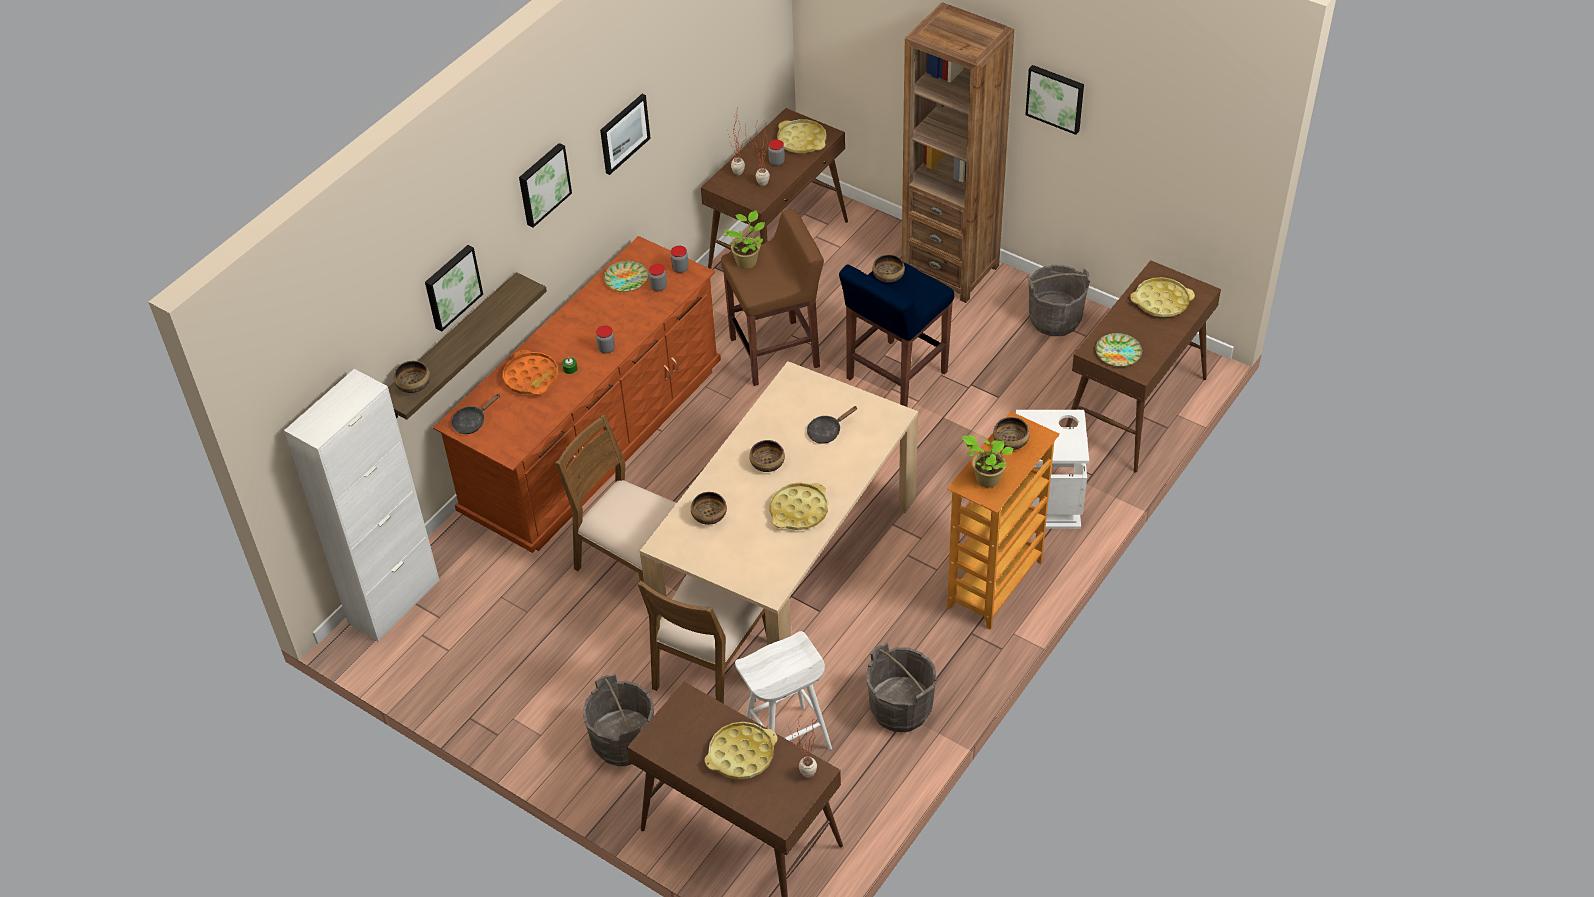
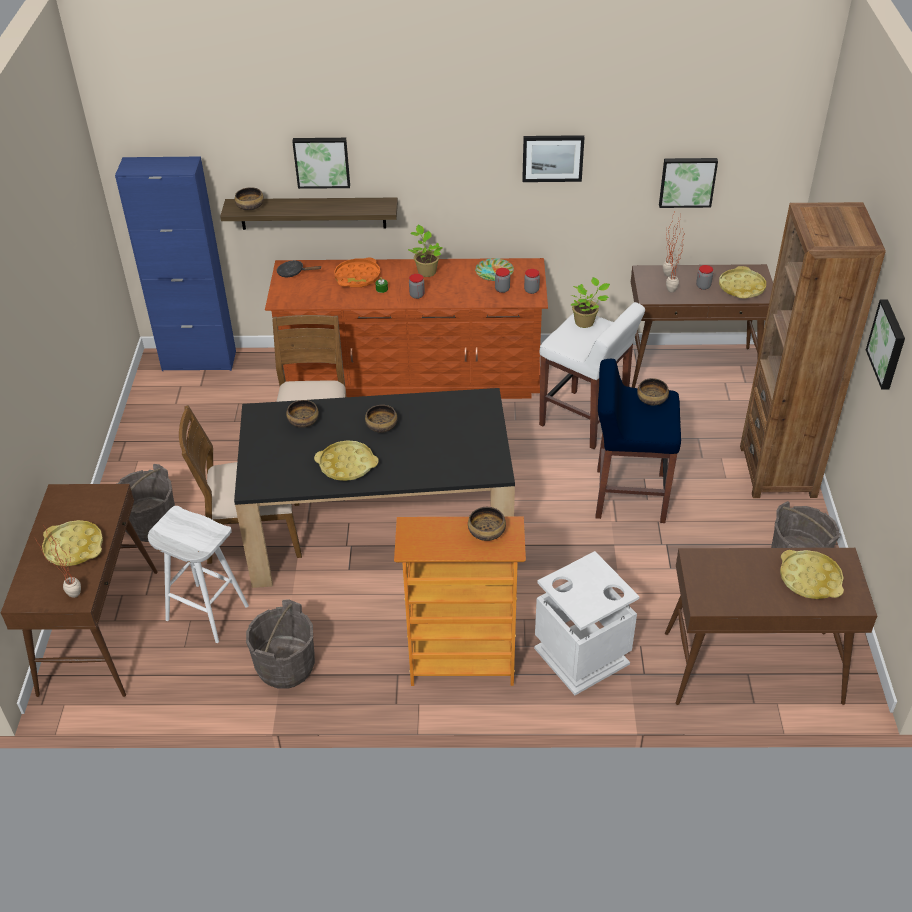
camera: 55 degrees right, 5 degrees down
(394, 602) = (199, 361): white cabinet -> blue cabinet
(543, 184) = (443, 140): picture -> picture (687, 181)
(776, 352) = (584, 420): brown stool -> white stool
(786, 564) = (380, 528): beige dining table -> black dining table
(827, 431) = (444, 442): black frying pan -> none
(985, 478) = (428, 535): potted plant -> potted plant (426, 271)
(1118, 352) = (712, 577): plate -> none

